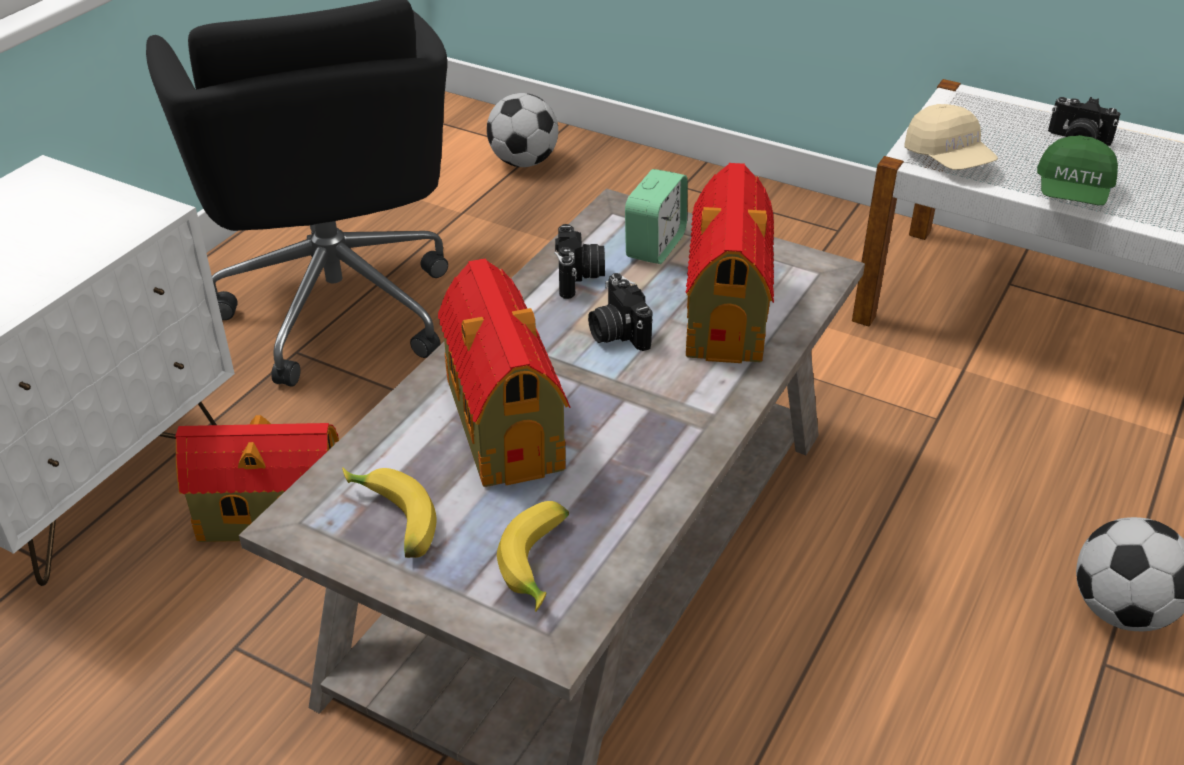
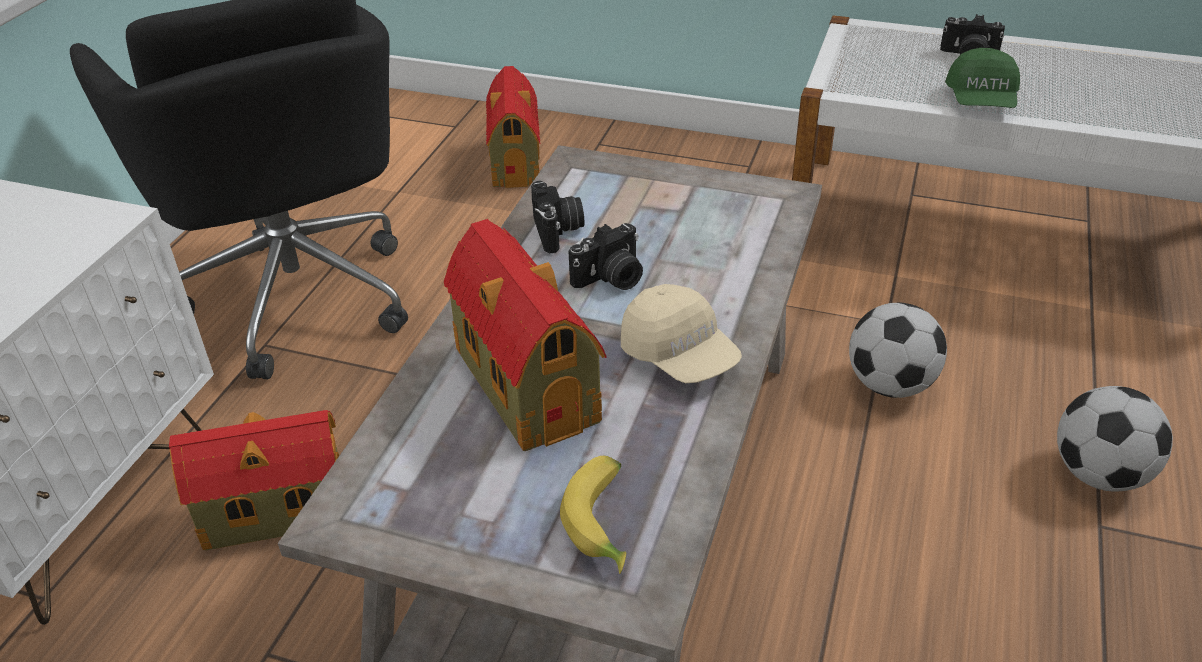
camera: 10 degrees left, 0 degrees up
(390, 521) = (437, 503): banana -> none
(524, 162) = (446, 138): football -> football (890, 384)
(617, 332) = (611, 279): camera -> camera turned 90 degrees counterclockwise
(655, 246) = (622, 193): alarm clock -> none
(726, 312) = (709, 246): toy house -> toy house (515, 160)
(948, 159) = (862, 83): beige cap -> beige cap (679, 355)

